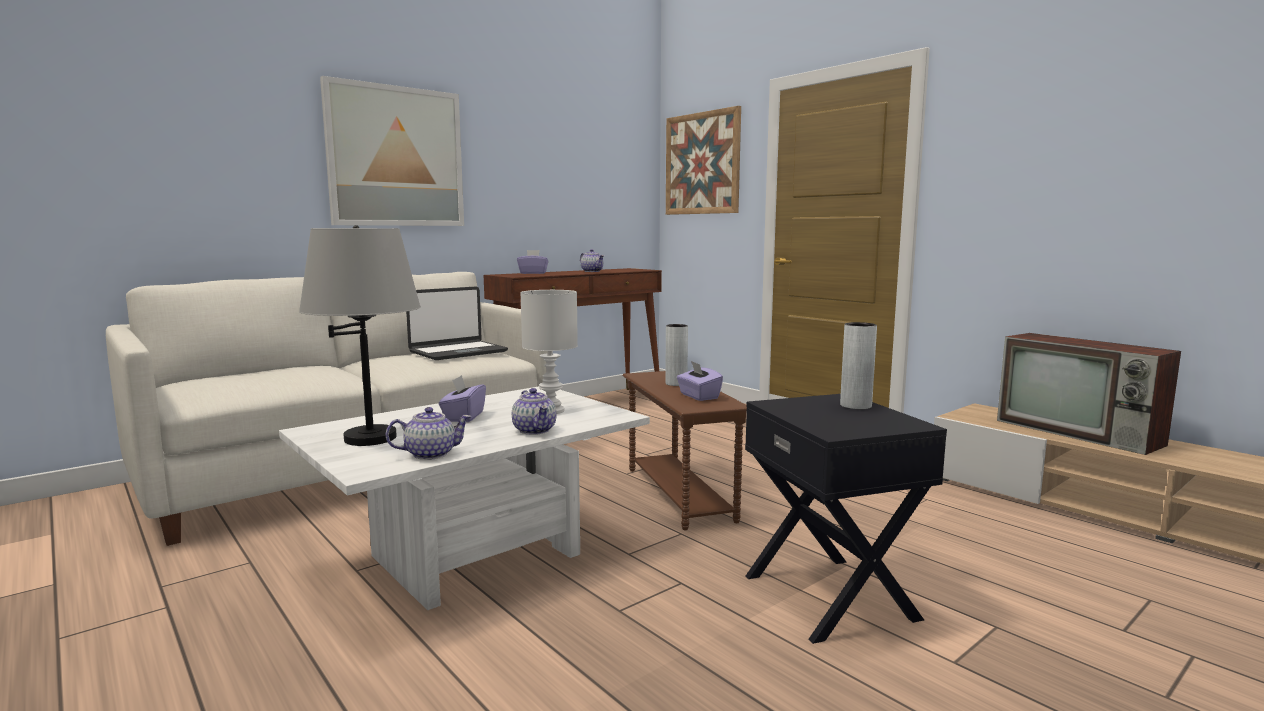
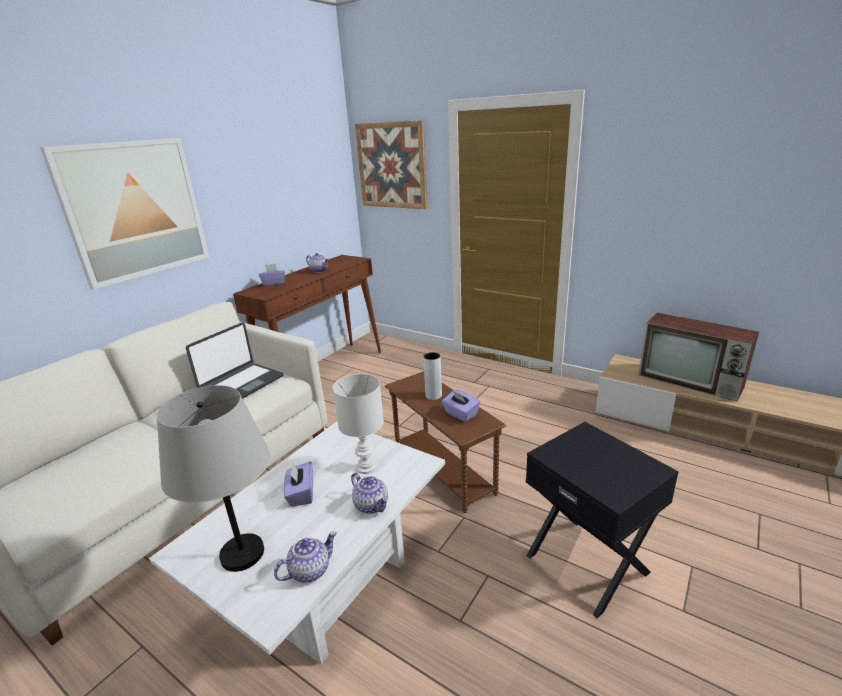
camera: 15 degrees left, 15 degrees up
(855, 406) = (603, 444): grey vase -> none

